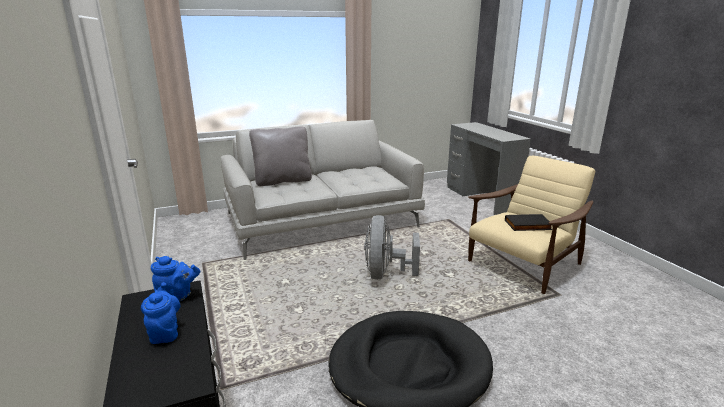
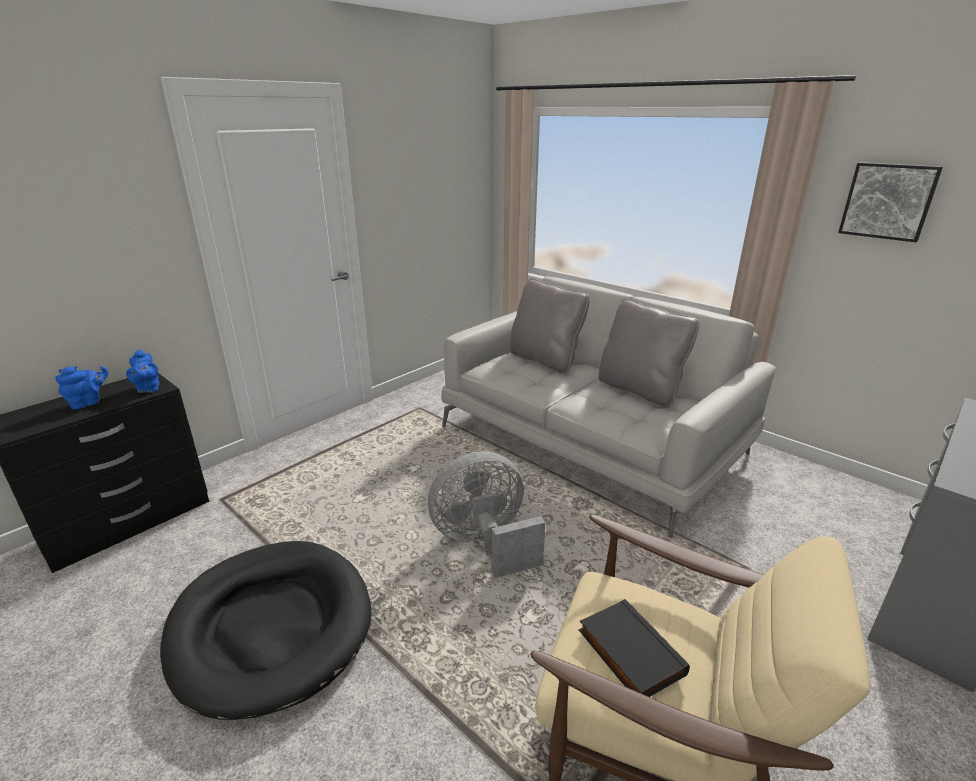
camera: 65 degrees right, 5 degrees up
(349, 172) = (640, 390): none -> grey pillow
(394, 53) = (888, 201): none -> picture

